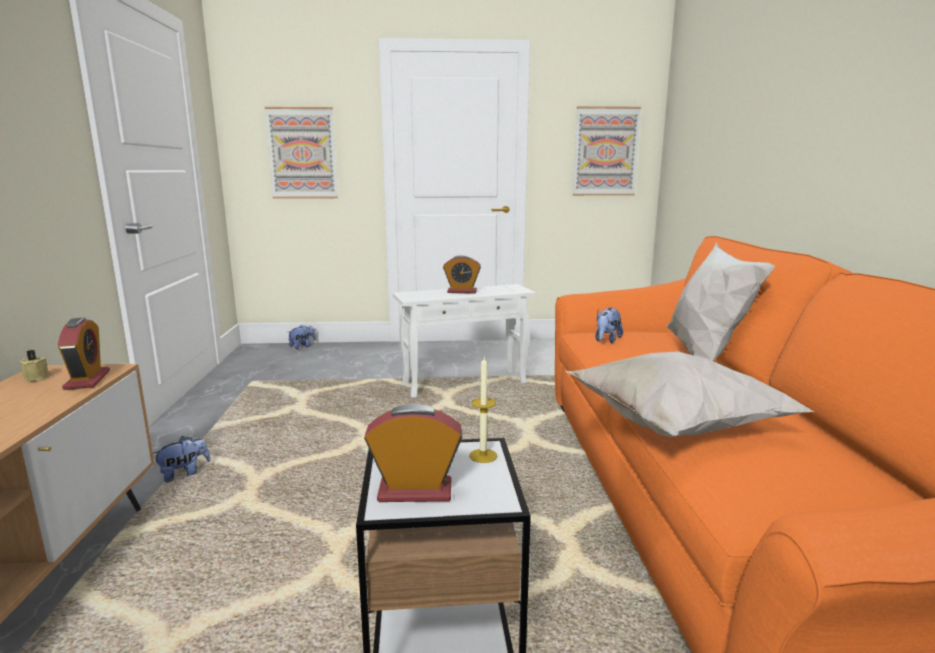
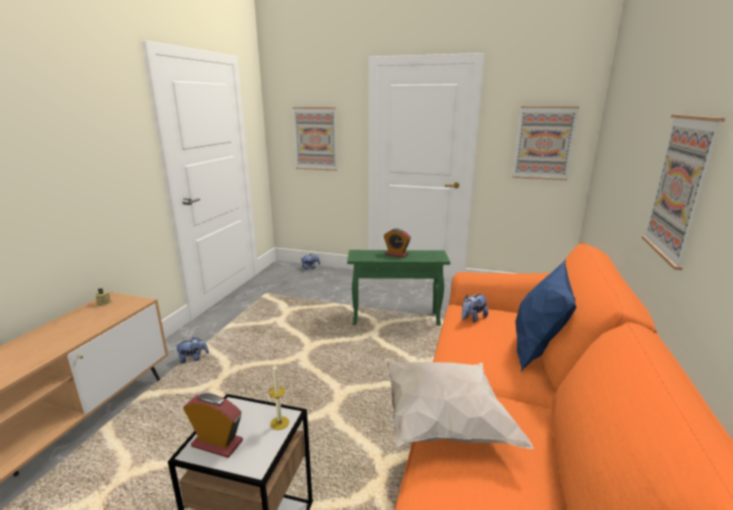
camera: 20 degrees right, 5 degrees up
(87, 380) = (124, 309): alarm clock -> none
(464, 384) = (395, 318): white side table -> green side table
(704, 356) = (536, 351): white pillow -> blue pillow
(835, 141) = (680, 188): none -> picture

